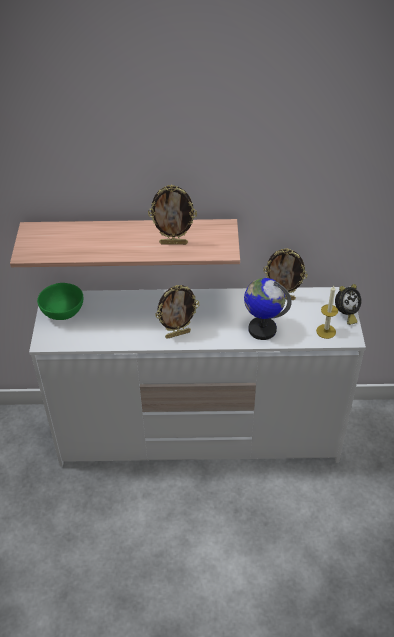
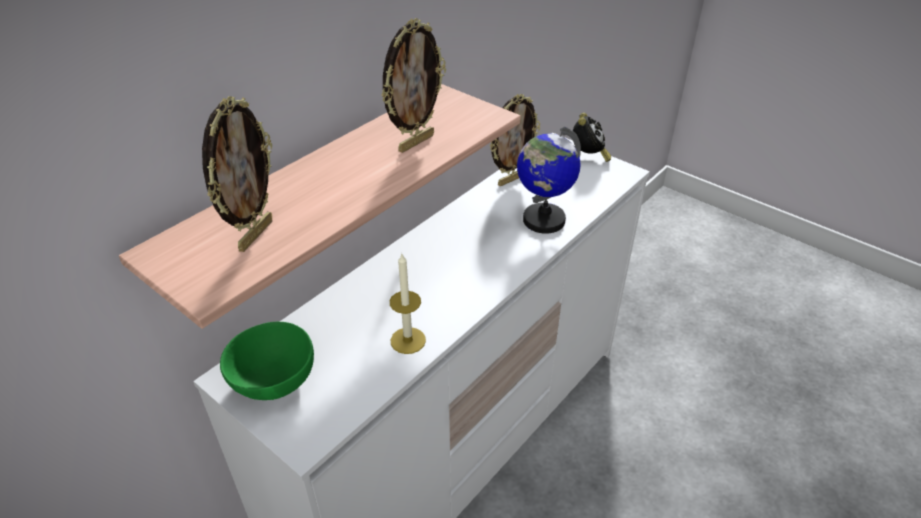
camera: 50 degrees left, 5 degrees down
(178, 334) = (468, 289): picture frame -> picture frame (255, 235)
(326, 331) = (598, 181): candle -> candle (408, 340)

